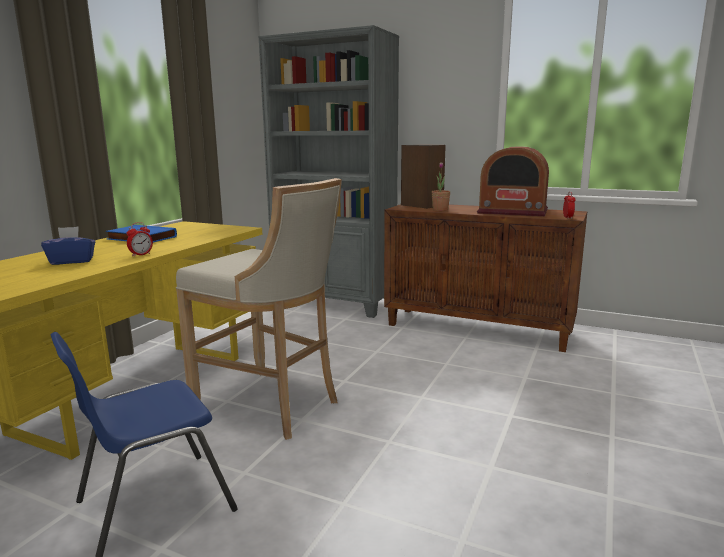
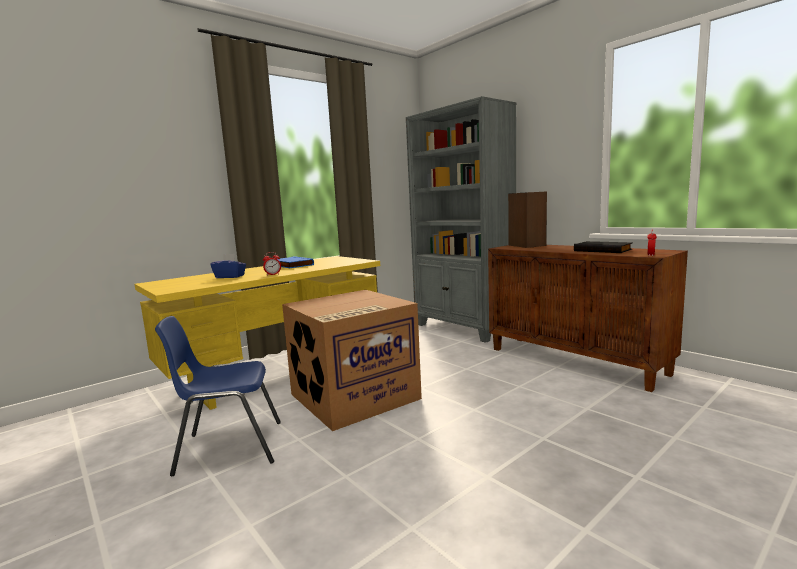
camera: 25 degrees right, 5 degrees down
(272, 406) = (354, 397): beige stool -> cardboard box
(440, 210) = (535, 249): potted plant -> none
(513, 211) = (603, 250): radio -> black book

